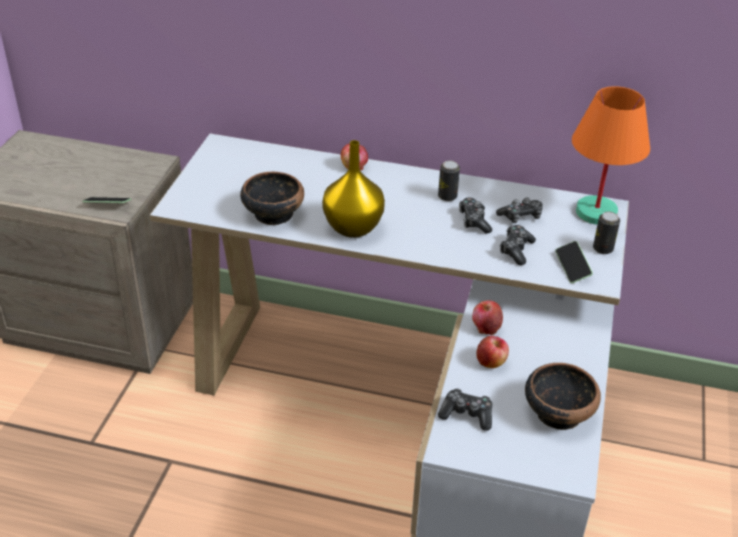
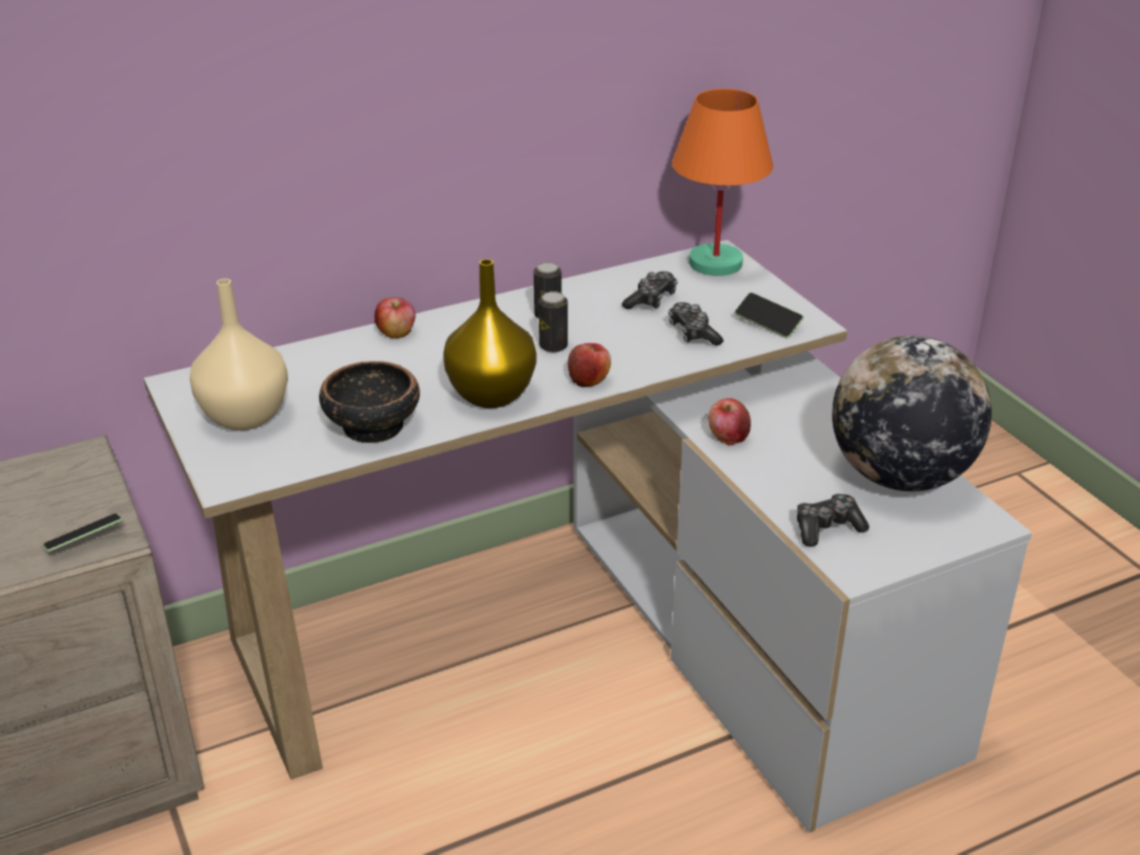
camera: 40 degrees left, 5 degrees down
(224, 177) = (244, 417): none -> beige vase
(474, 221) = (611, 326): game controller -> none
(491, 362) = (778, 466): apple -> apple (589, 379)
(558, 412) = (900, 476): bowl -> globe
(603, 249) = (769, 293): can -> can (553, 346)

